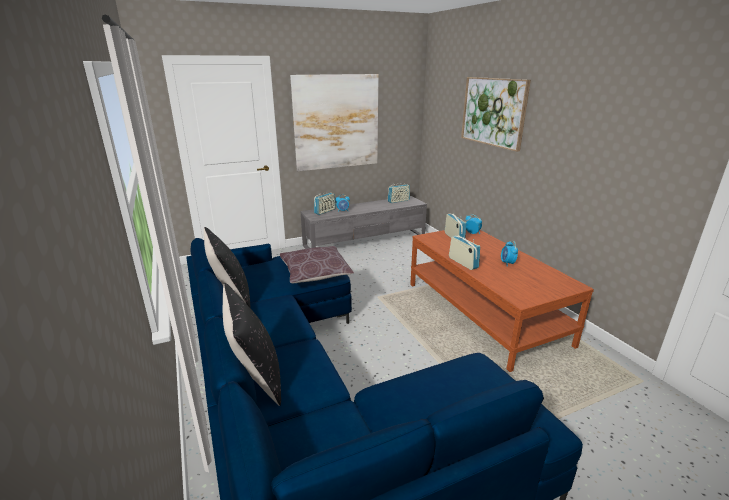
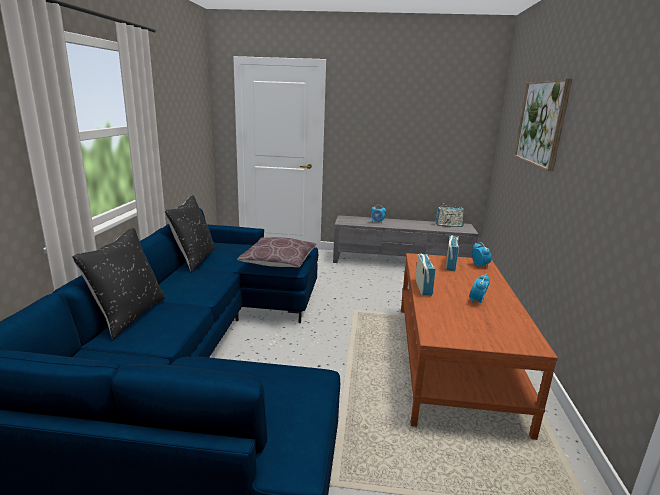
camera: 30 degrees right, 5 degrees down
(325, 211) = (359, 219): radio -> none
(336, 122) = (388, 129): picture -> none

